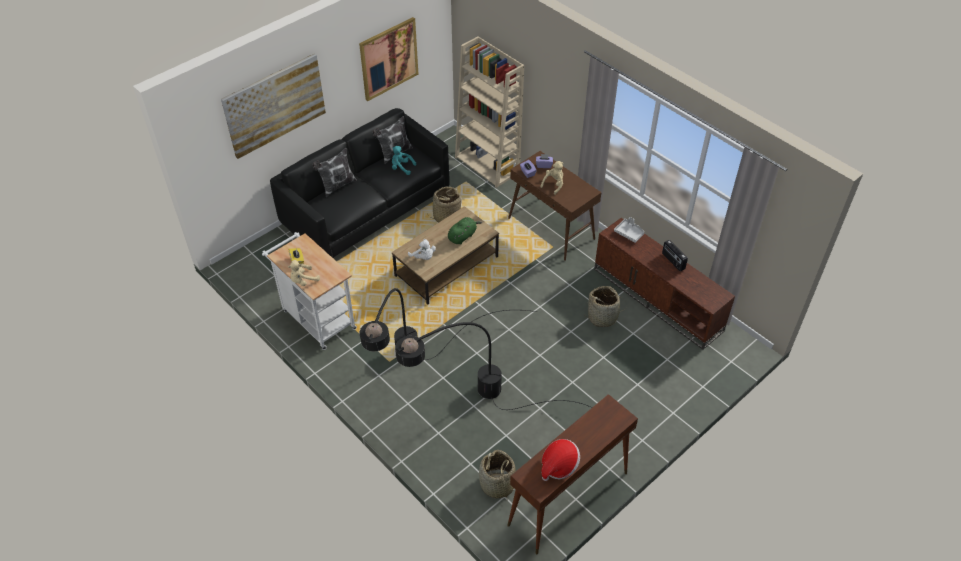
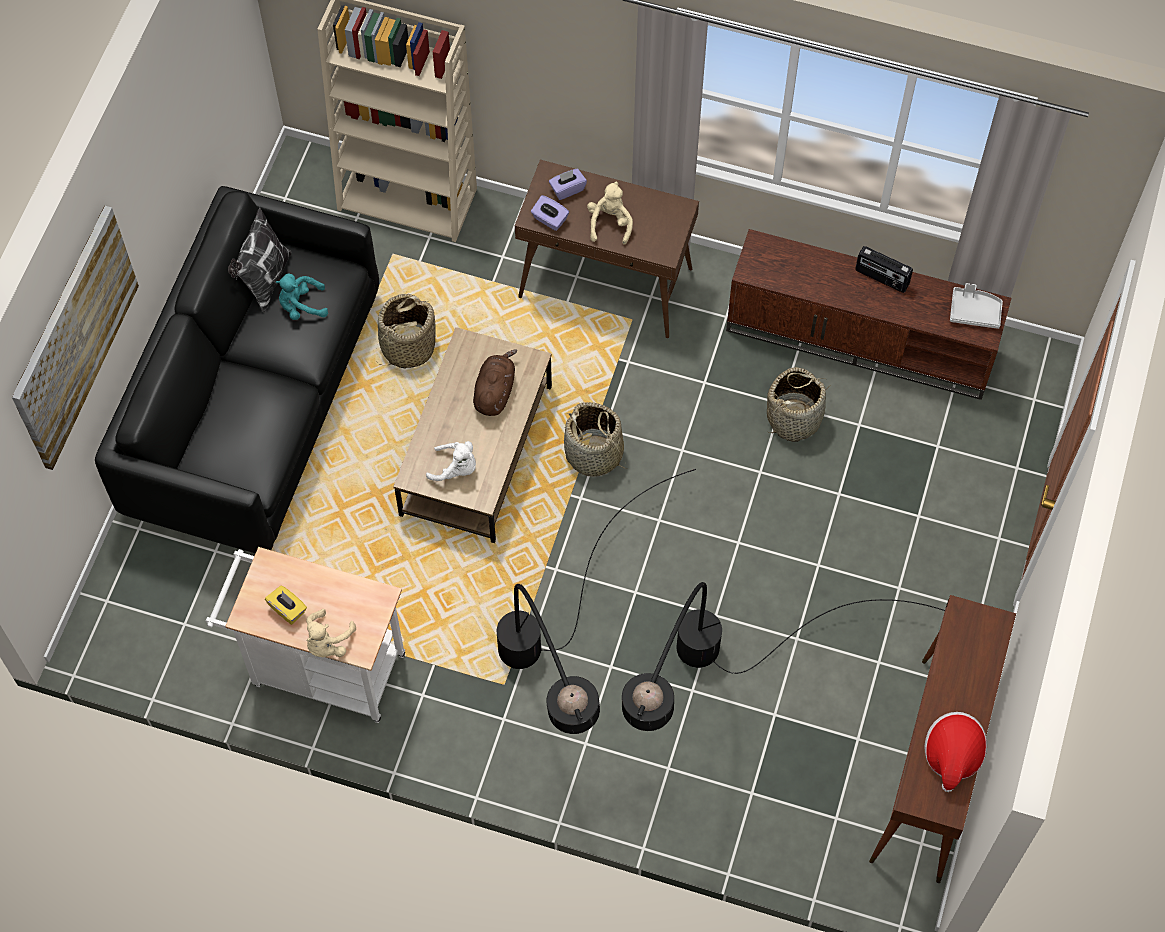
camera: 30 degrees left, 15 degrees up
(337, 186) = (211, 404): pillow -> none
(389, 58) = (191, 116): picture -> none
(463, 236) = (495, 391): green plush toy -> brown plush toy
(497, 485) = (814, 805): basket -> basket (594, 454)
(629, 233) = (780, 255): grey tray -> grey tray (974, 311)

